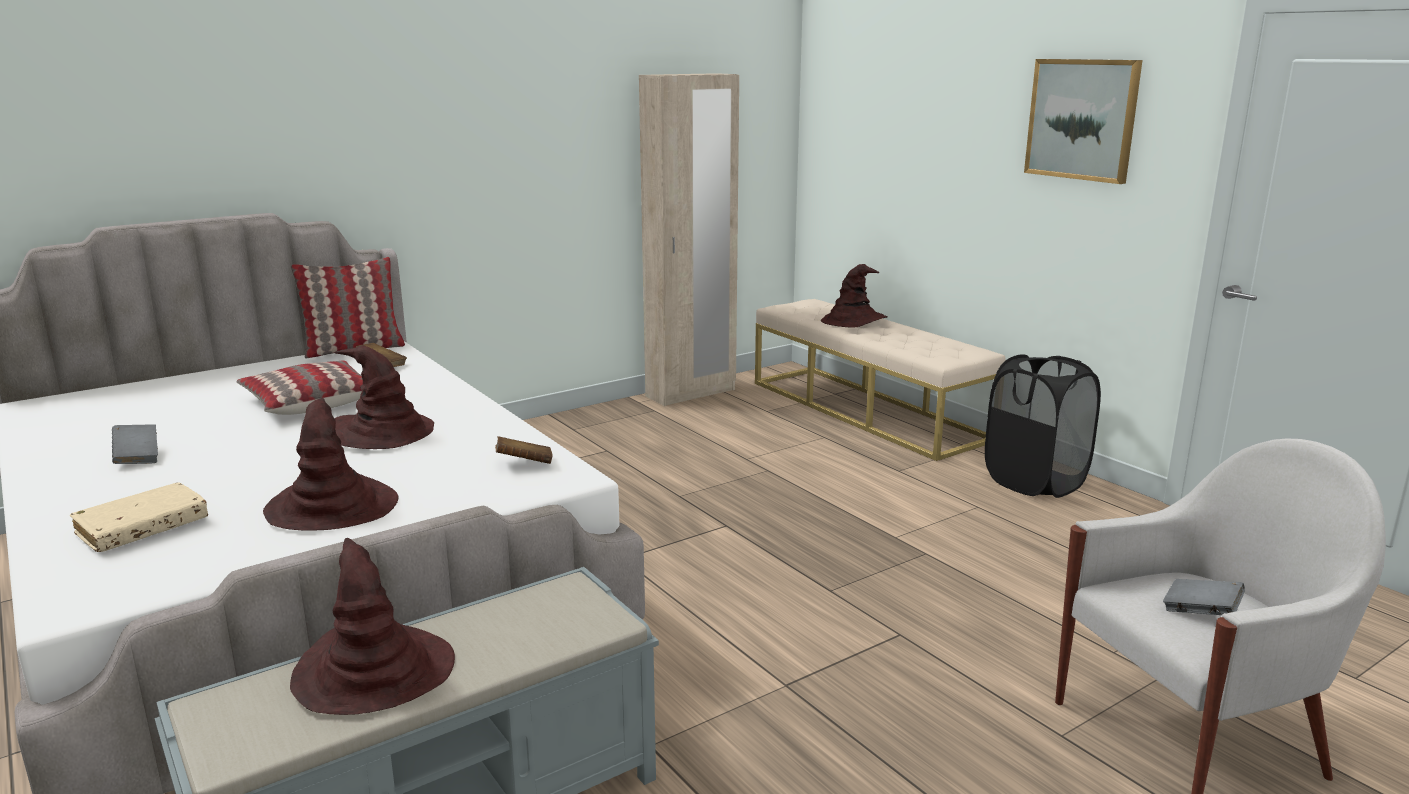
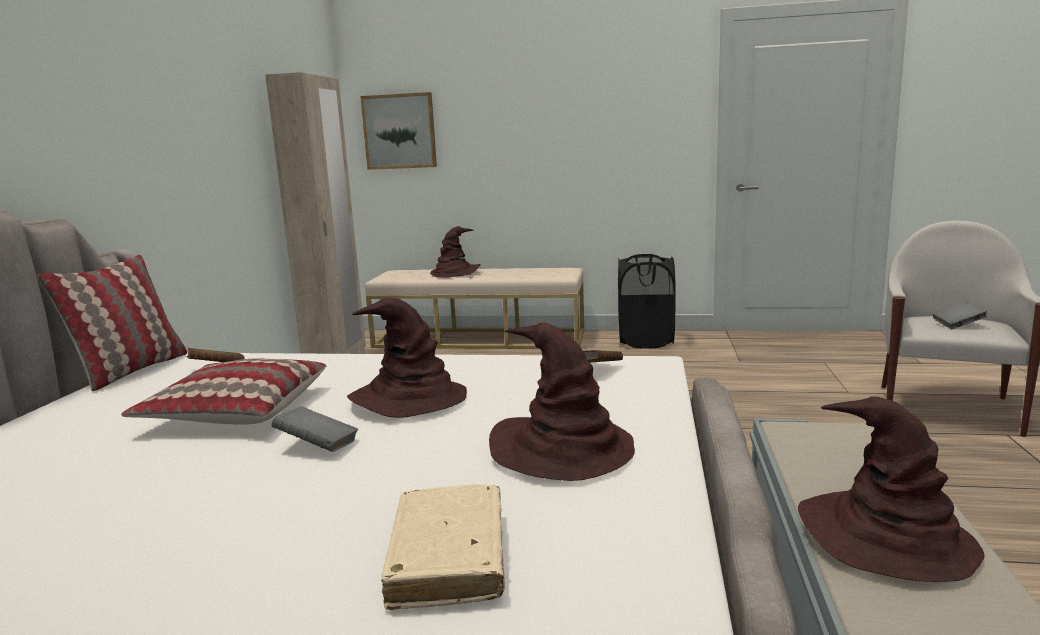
camera: 45 degrees left, 5 degrees down
(137, 458) = (180, 526): grey book -> grey book (318, 446)
(1082, 119) = (618, 97): picture -> picture (399, 131)

